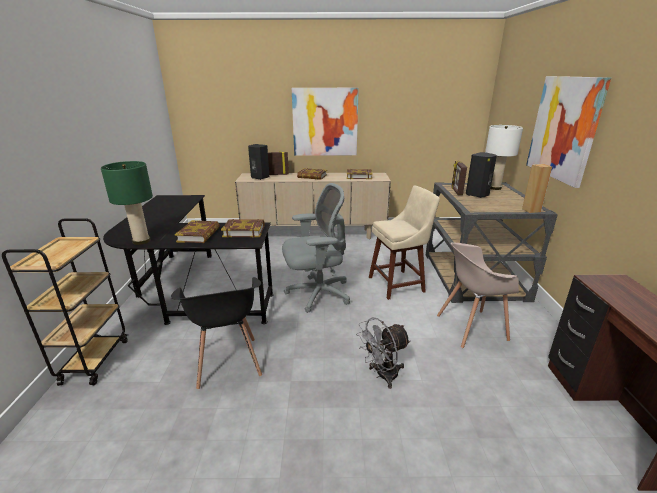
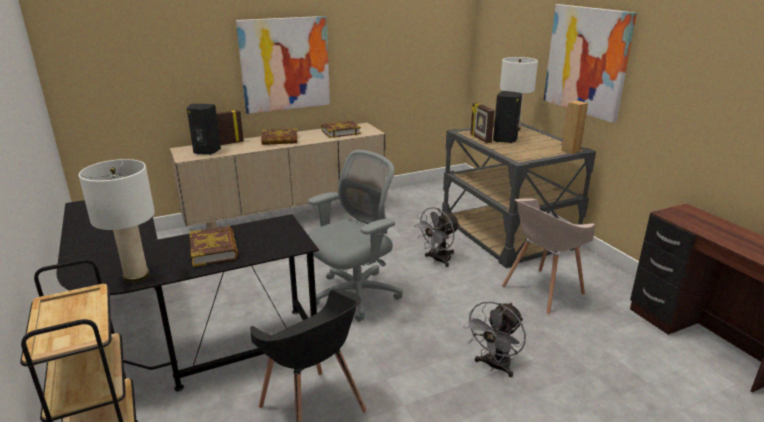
camera: 25 degrees left, 0 degrees up
(141, 241) = (136, 277): green table lamp -> white table lamp
(244, 231) = (271, 232): book -> none
(399, 284) = (438, 260): beige chair -> grey fan

